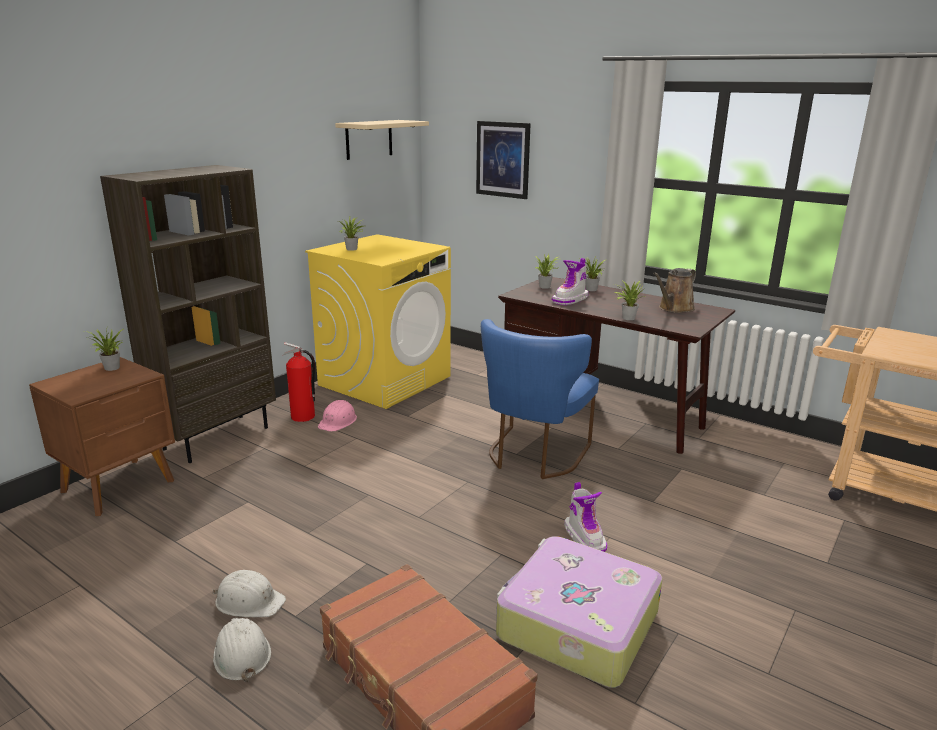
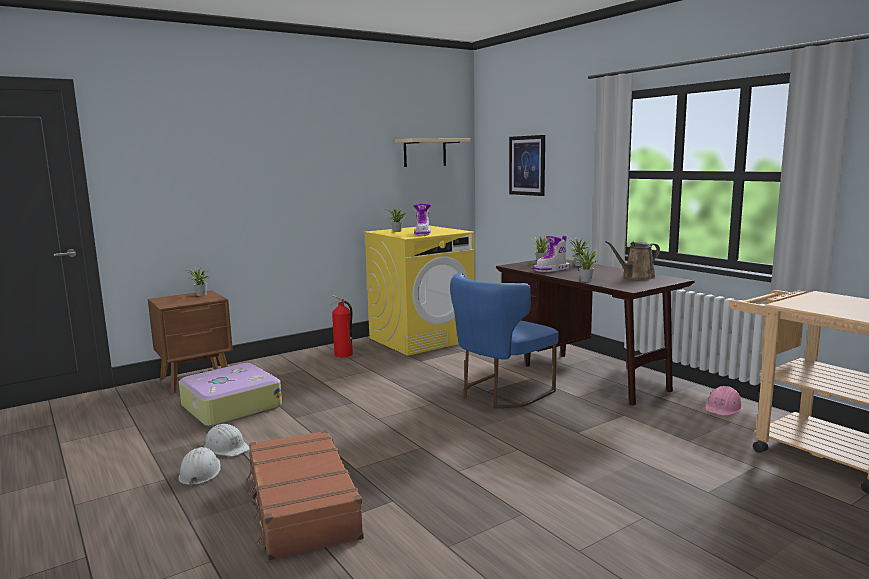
camera: 20 degrees right, 10 degrees down
(217, 437) = (276, 361): brown bookcase -> none
(338, 421) = (366, 360): pink hard hat -> pink hard hat (723, 407)
(576, 624) = (442, 495): suitcase -> suitcase (230, 406)
(585, 538) = (496, 447): boot -> boot (422, 233)

